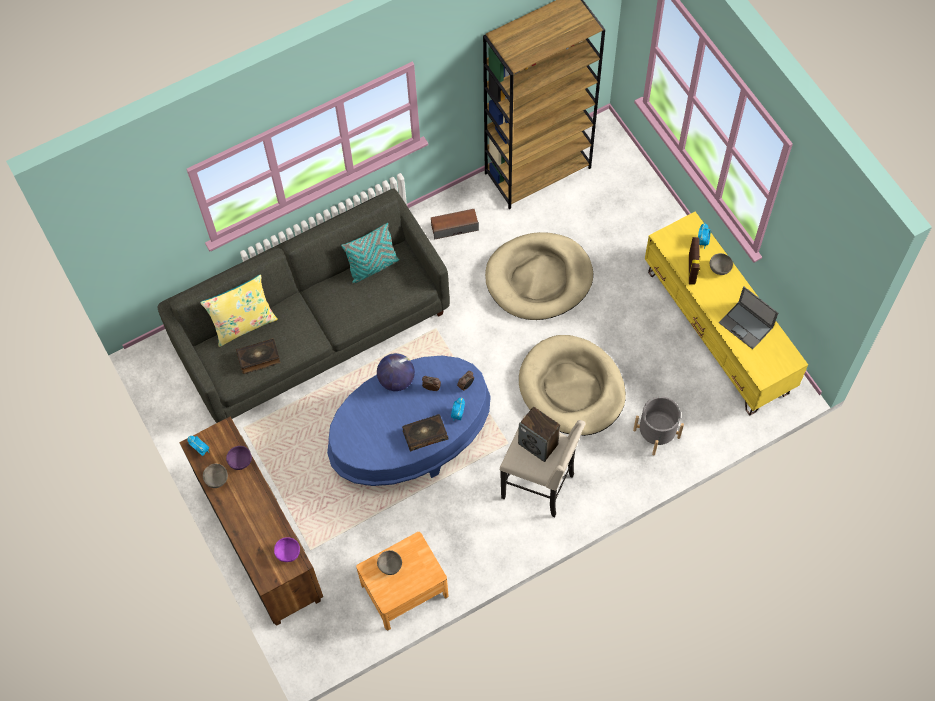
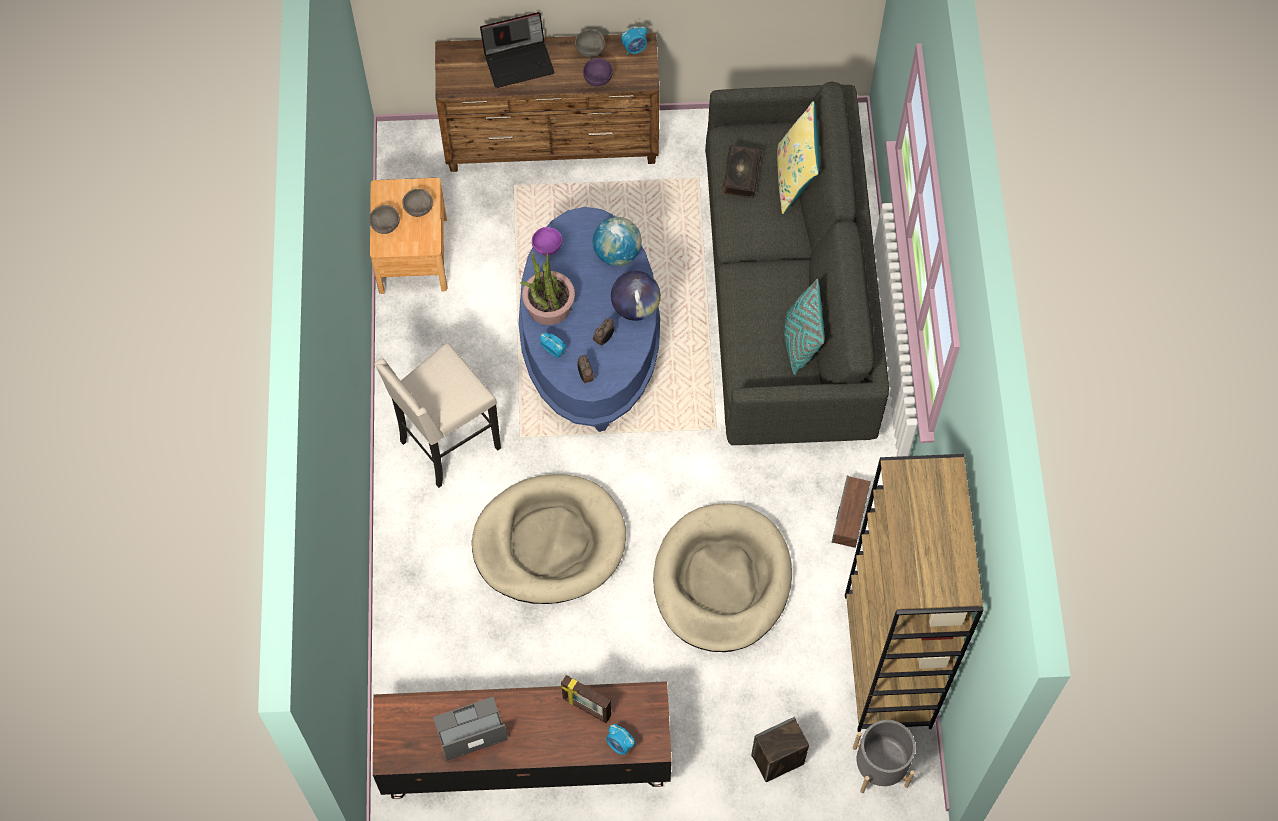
camera: 115 degrees right, 0 degrees up
(250, 524) = (519, 61): none -> laptop
(288, 553) = (465, 82): purple bowl -> purple bowl (548, 247)
(360, 411) = (617, 253): none -> globe
(425, 434) = (549, 306): book -> potted plant
(538, 444) = (447, 390): speaker -> speaker (777, 760)
(656, 433) = (434, 608): grey planter -> grey planter (880, 766)
(717, 332) = (525, 758): yellow tv stand -> brown tv stand
(720, 269) = (567, 743): grey bowl -> grey bowl (385, 226)

